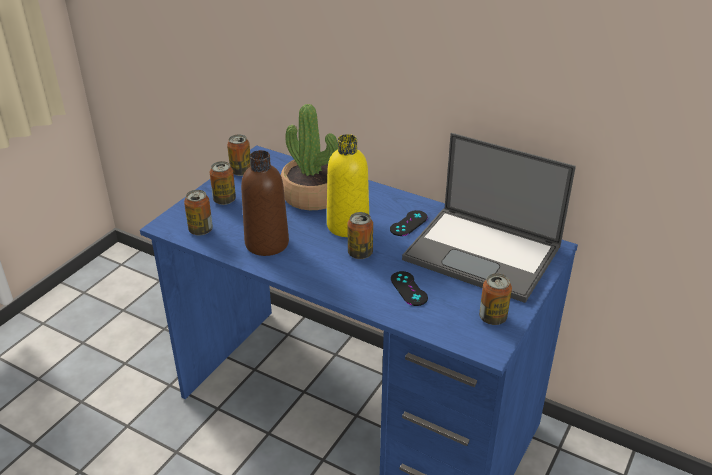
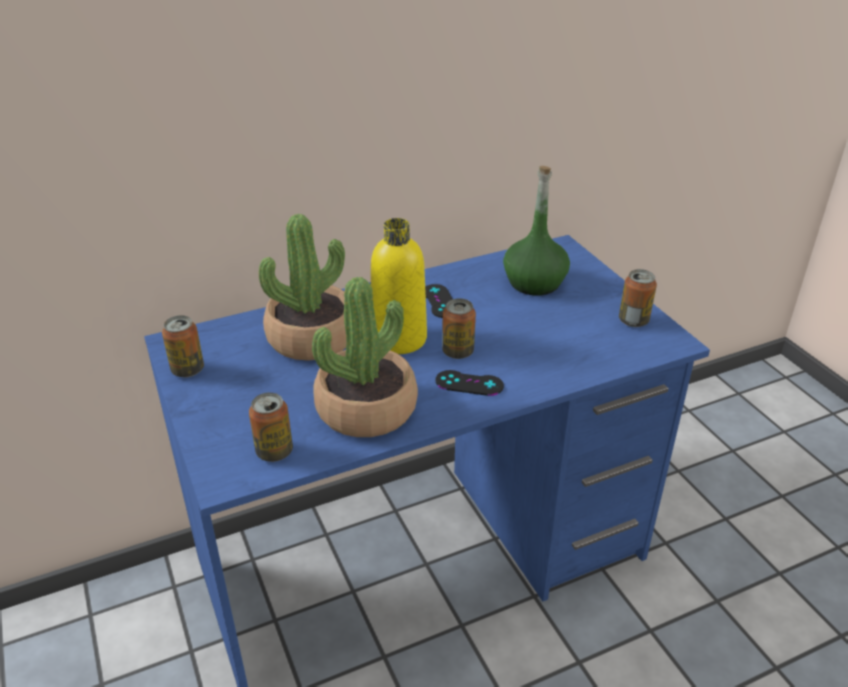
camera: 55 degrees left, 0 degrees up
(224, 200) = (233, 407): can -> none
(267, 243) = (366, 408): brown bottle -> potted plant
(408, 288) = (547, 347): black game controller -> black game controller (469, 383)
(484, 253) = (534, 282): laptop -> green bottle

